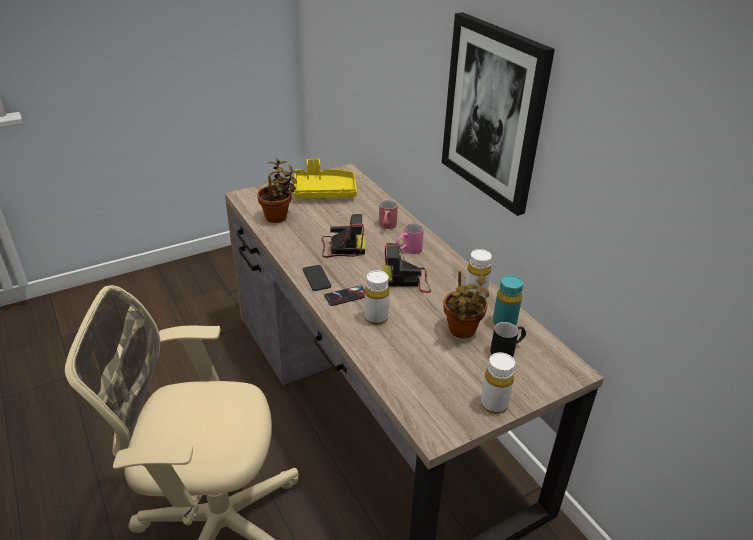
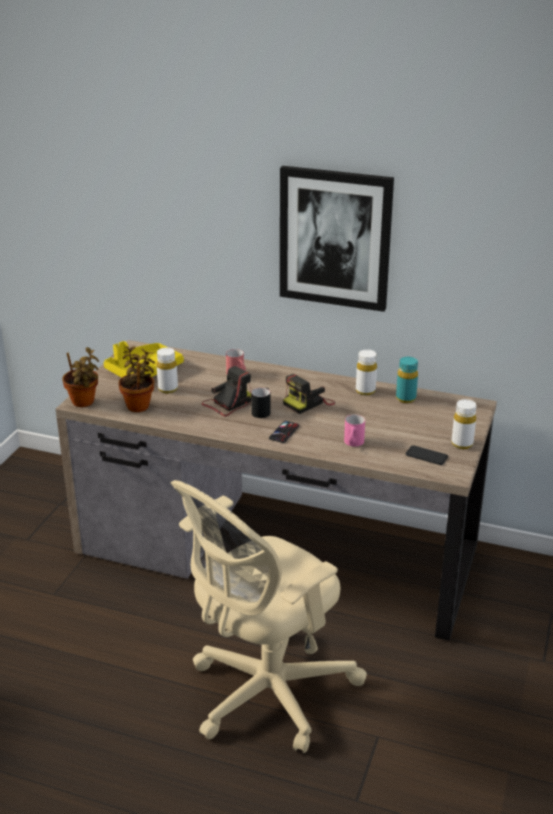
camera: 40 degrees left, 5 degrees down
(316, 278) = (244, 431): phone -> phone (426, 456)
(376, 318) = (325, 435): white bottle -> white bottle (168, 389)
(408, 250) = (278, 384): pink mug -> pink mug (353, 444)
(462, 332) = (389, 416): potted plant -> potted plant (84, 403)
(507, 350) = (429, 413): black mug -> black mug (262, 410)

